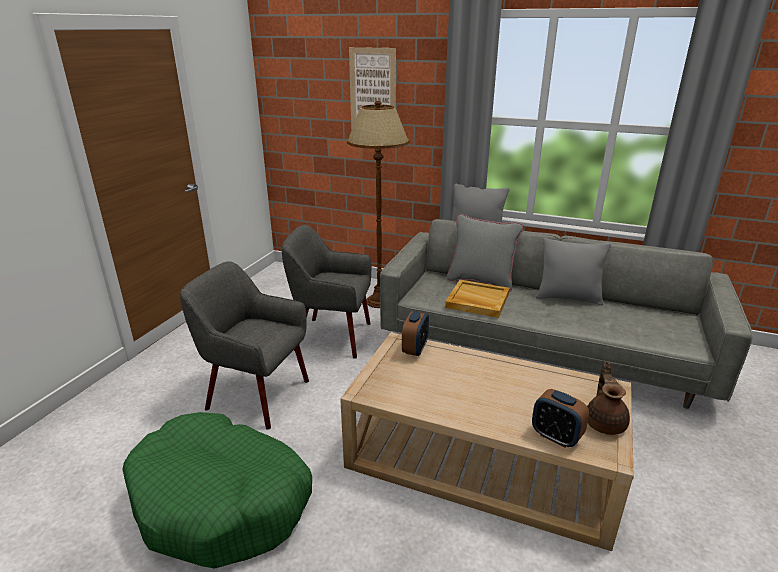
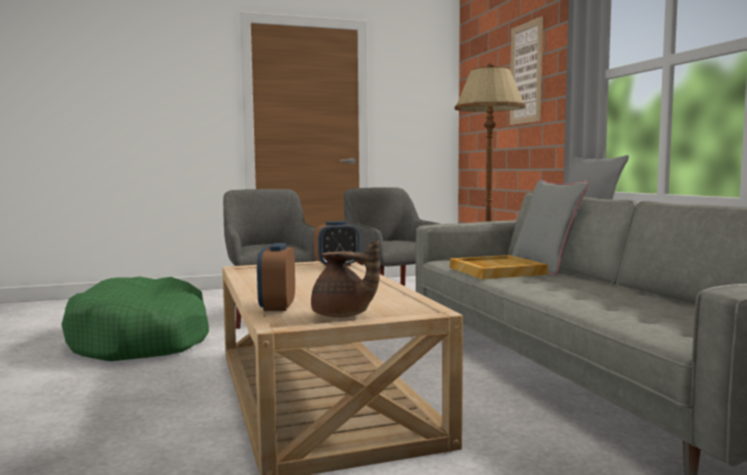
camera: 50 degrees right, 20 degrees down
(568, 298) = (622, 289): grey pillow -> none
(605, 422) = (342, 315): brown teapot -> brown teapot turned 60 degrees clockwise

